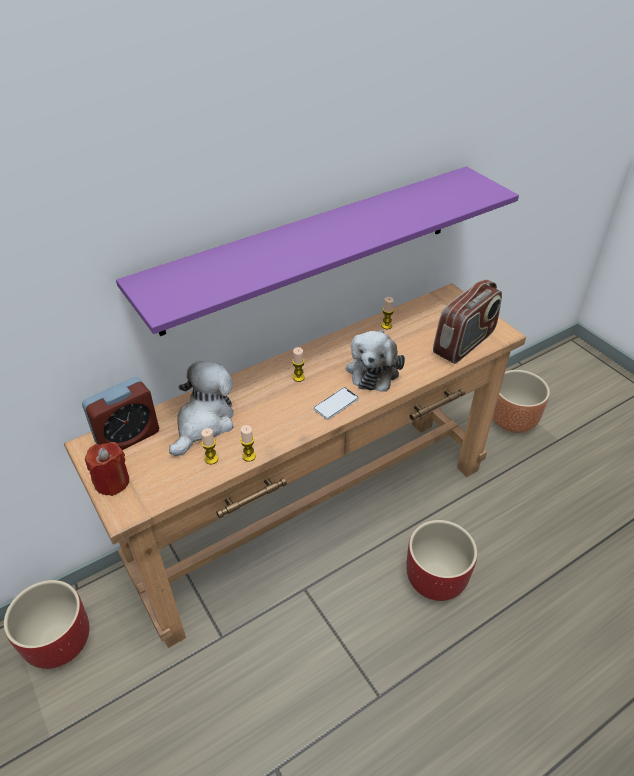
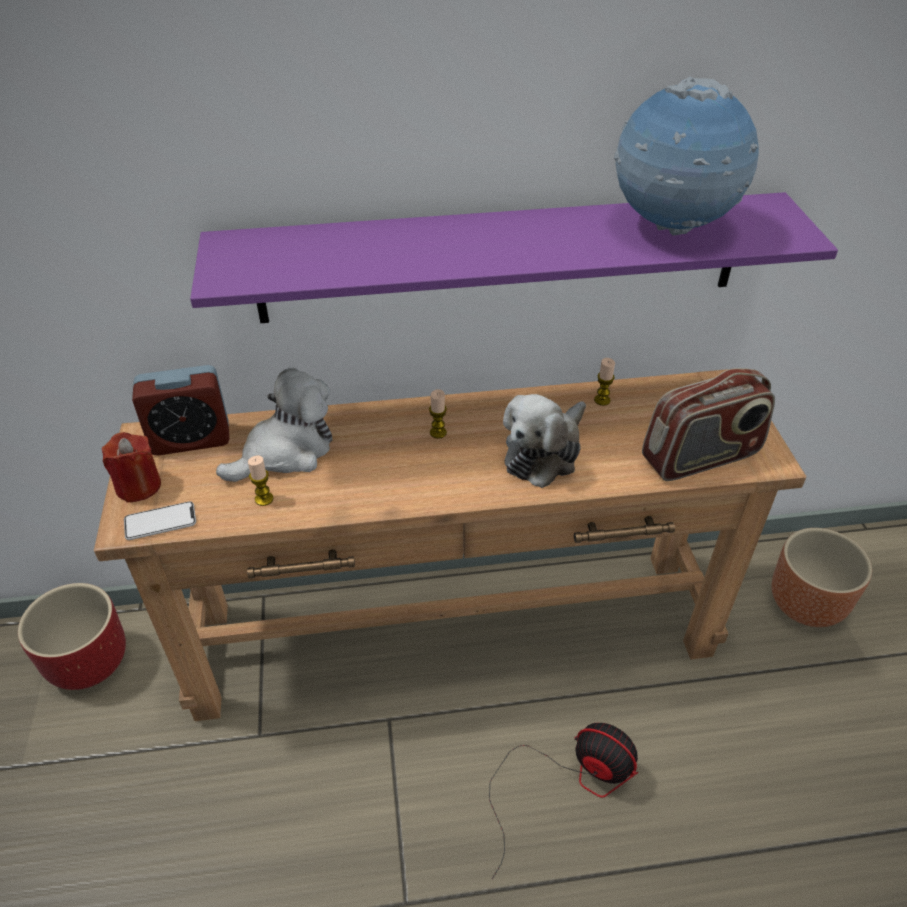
camera: 25 degrees right, 0 degrees up
(249, 456) = (310, 511): candle -> none
(336, 404) = (463, 482): phone -> phone (160, 522)
(421, 203) = (671, 228): none -> globe
(436, 578) = (569, 781): red planter -> fan

